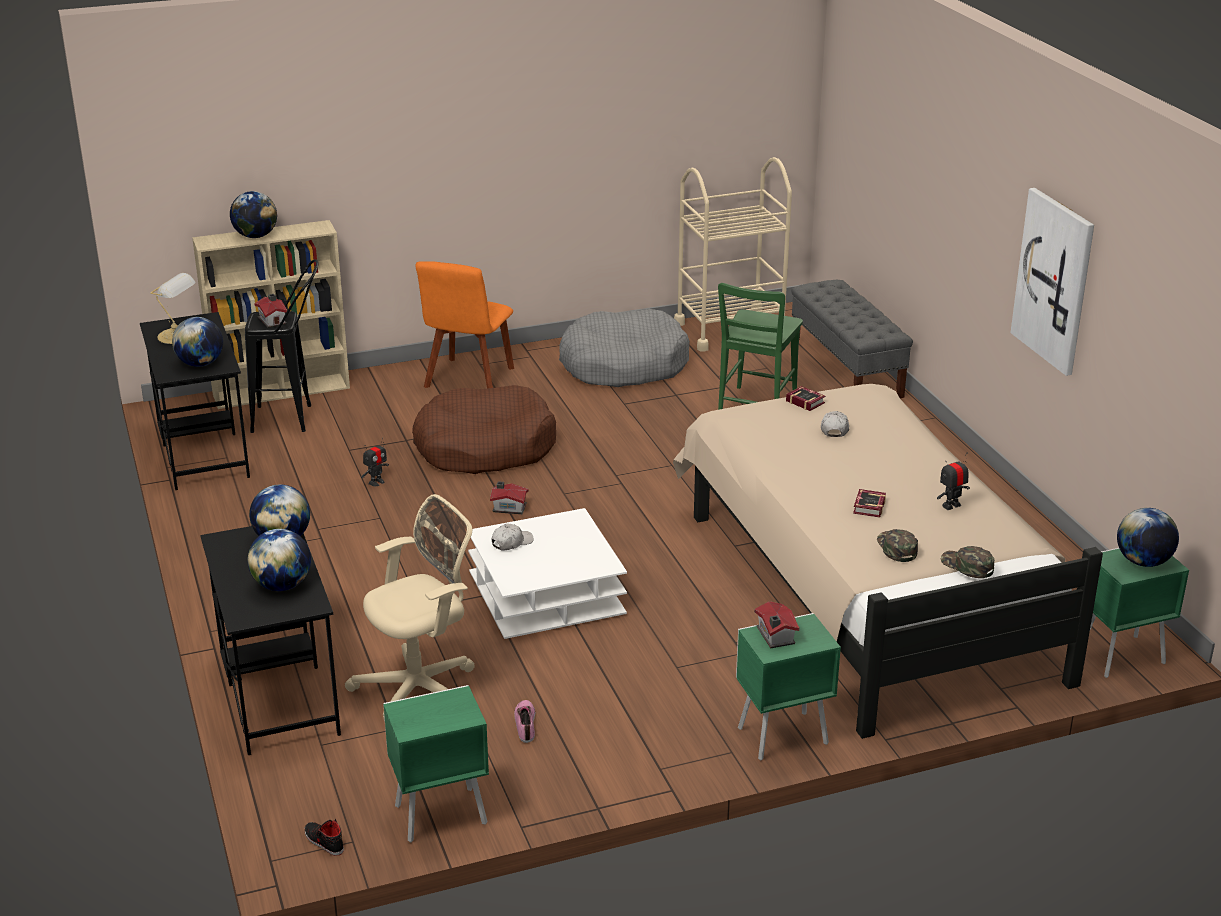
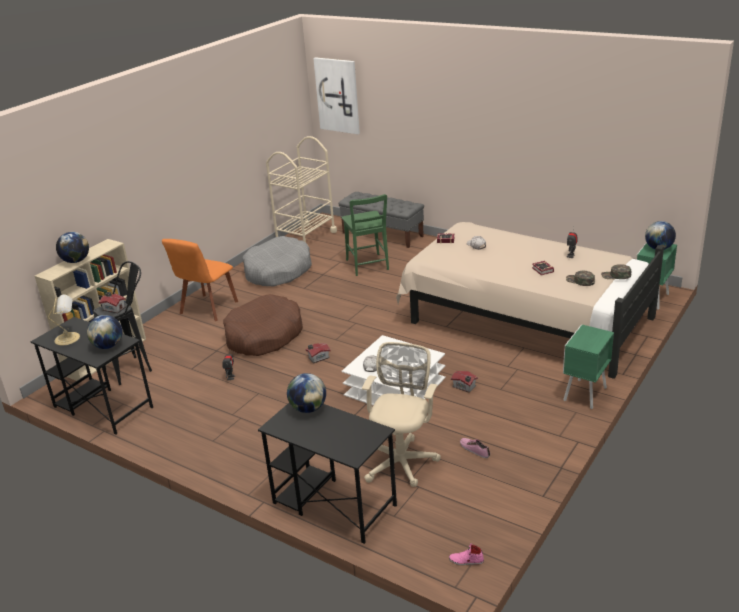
camera: 35 degrees left, 0 degrees up
(282, 585) = (347, 430): globe -> none
(323, 841) = (466, 561): black shoe -> pink shoe
(438, 815) = (499, 514): green nightstand -> none
(468, 380) = (207, 309): orange chair -> orange chair turned 45 degrees clockwise
(774, 636) = (583, 341): toy house -> toy house (464, 387)
(1054, 280) = (531, 140): picture -> picture (337, 95)

